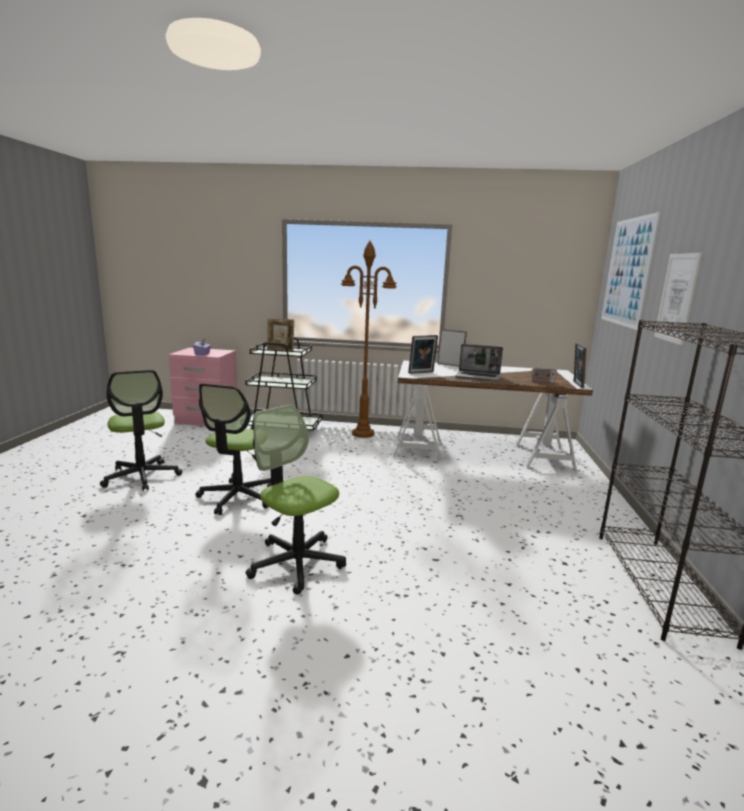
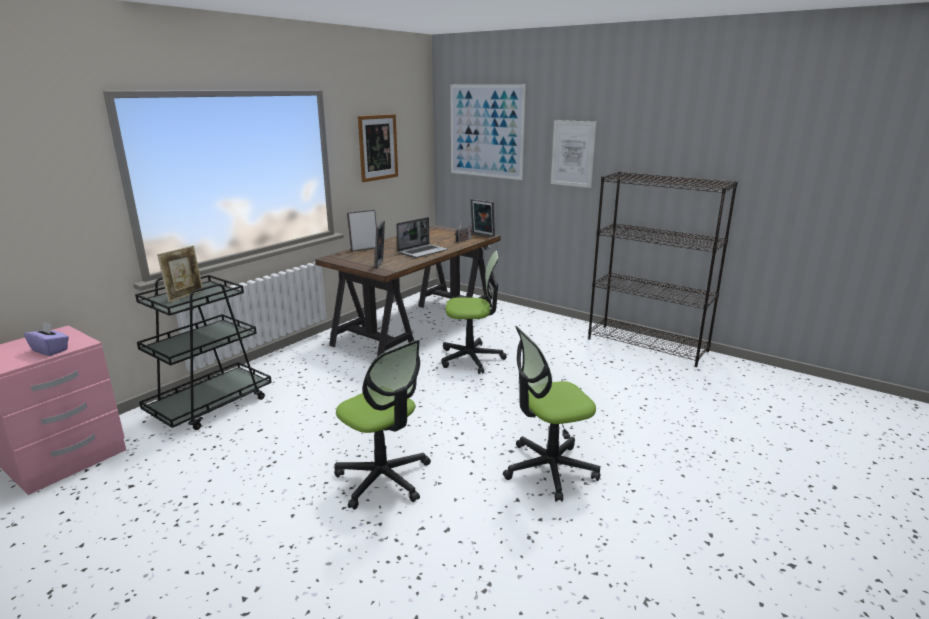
camera: 60 degrees left, 5 degrees up
(142, 477) = (230, 554): office chair -> office chair (471, 358)
(363, 434) = (301, 361): brown floor lamp -> none
(480, 451) = (416, 324): white desk -> brown desk
(512, 281) = (378, 147): none -> picture

